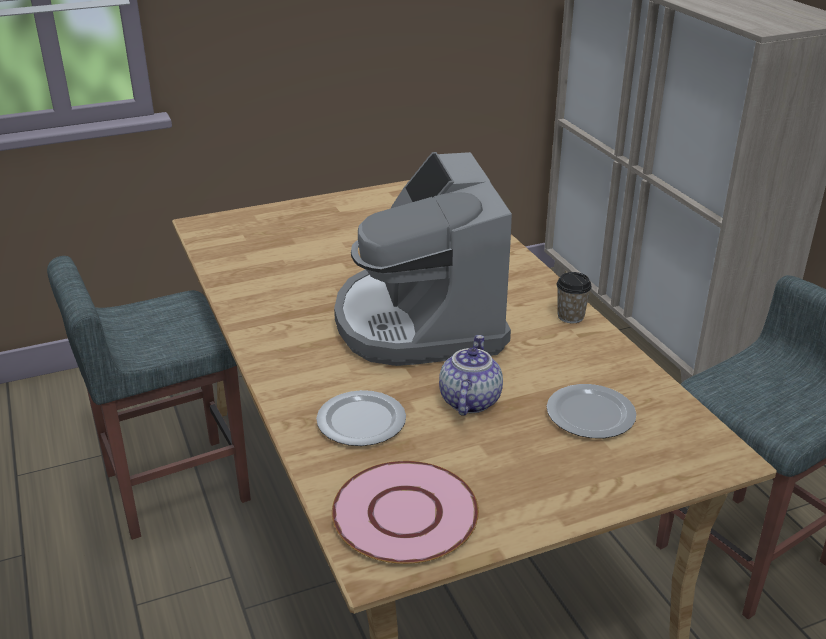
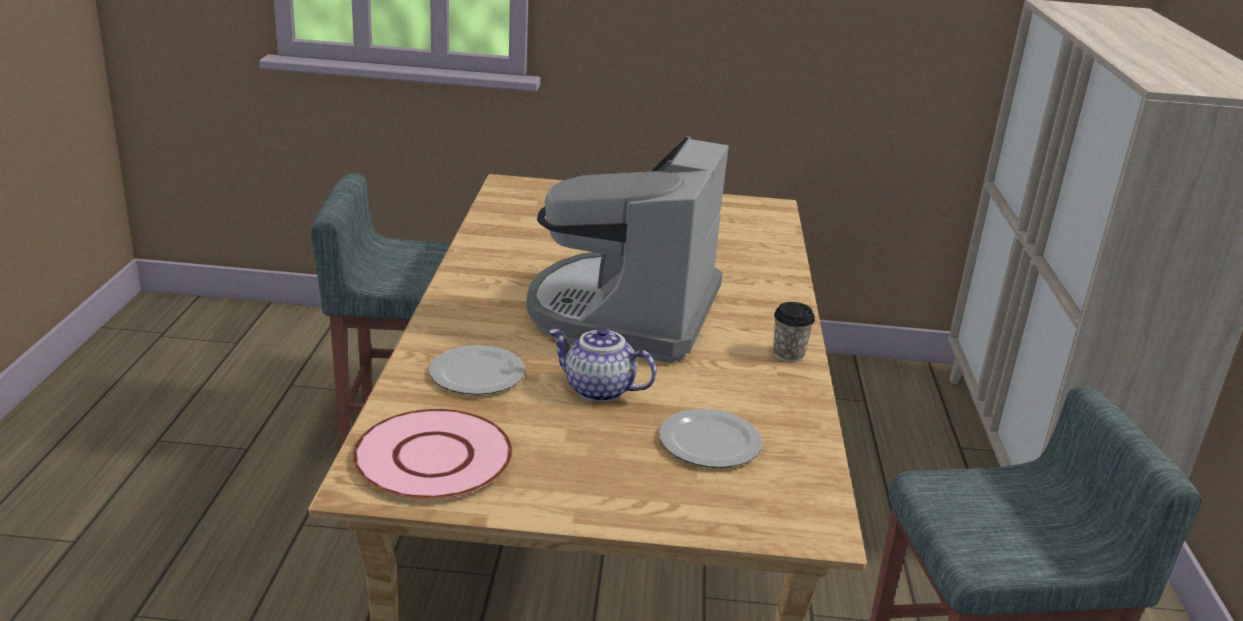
camera: 25 degrees right, 5 degrees down
(468, 400) = (597, 390): teapot -> teapot turned 105 degrees counterclockwise

